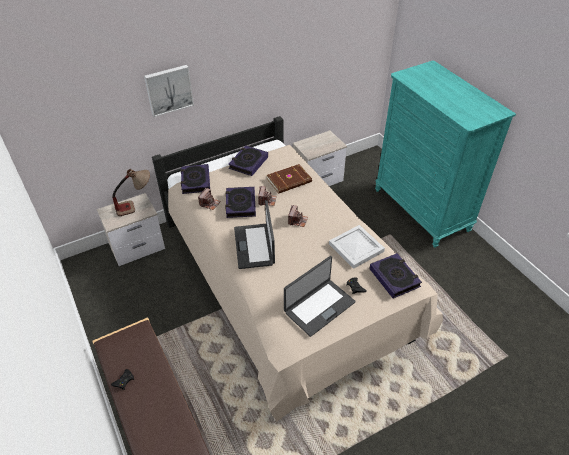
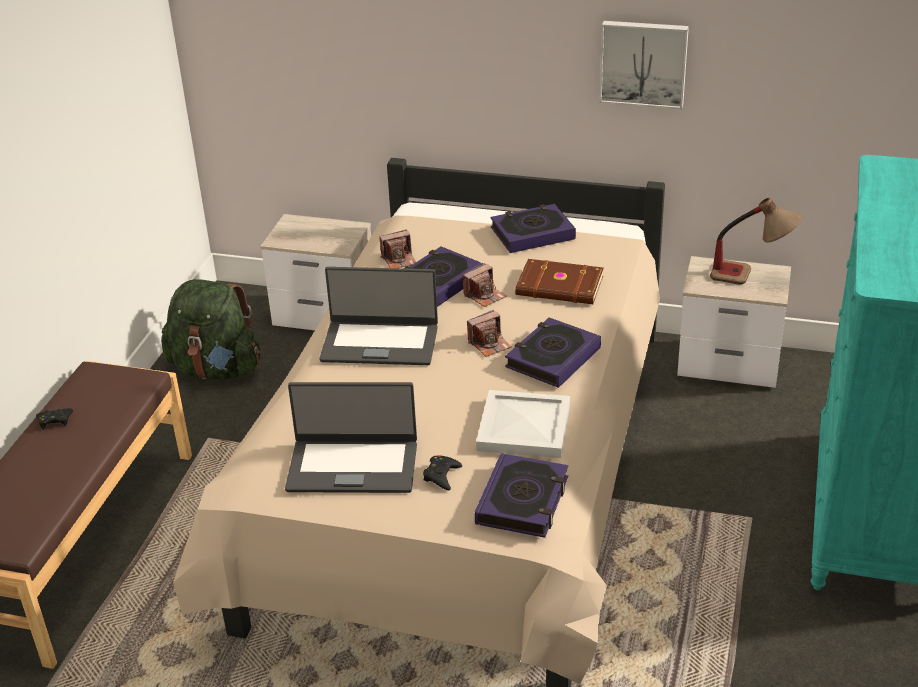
camera: 45 degrees right, 10 degrees down
(117, 302) = (216, 369): none -> green backpack
(136, 206) = (336, 233): table lamp -> table lamp (752, 277)
(169, 90) = (442, 45): picture -> picture (643, 63)
(195, 181) = (421, 223): book -> book (552, 358)
(255, 246) = (380, 343): laptop -> laptop turned 120 degrees counterclockwise

